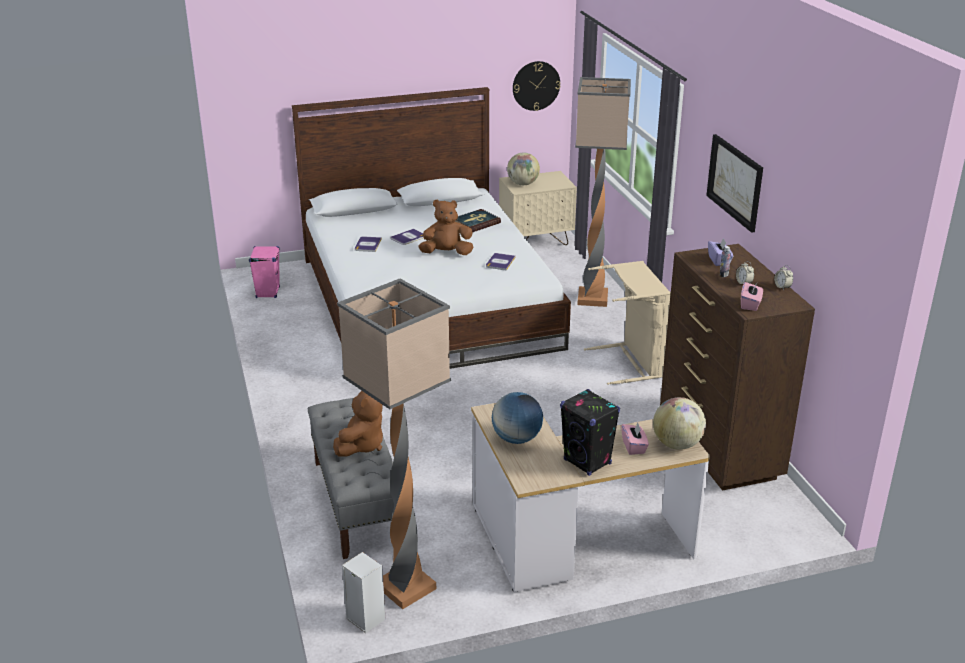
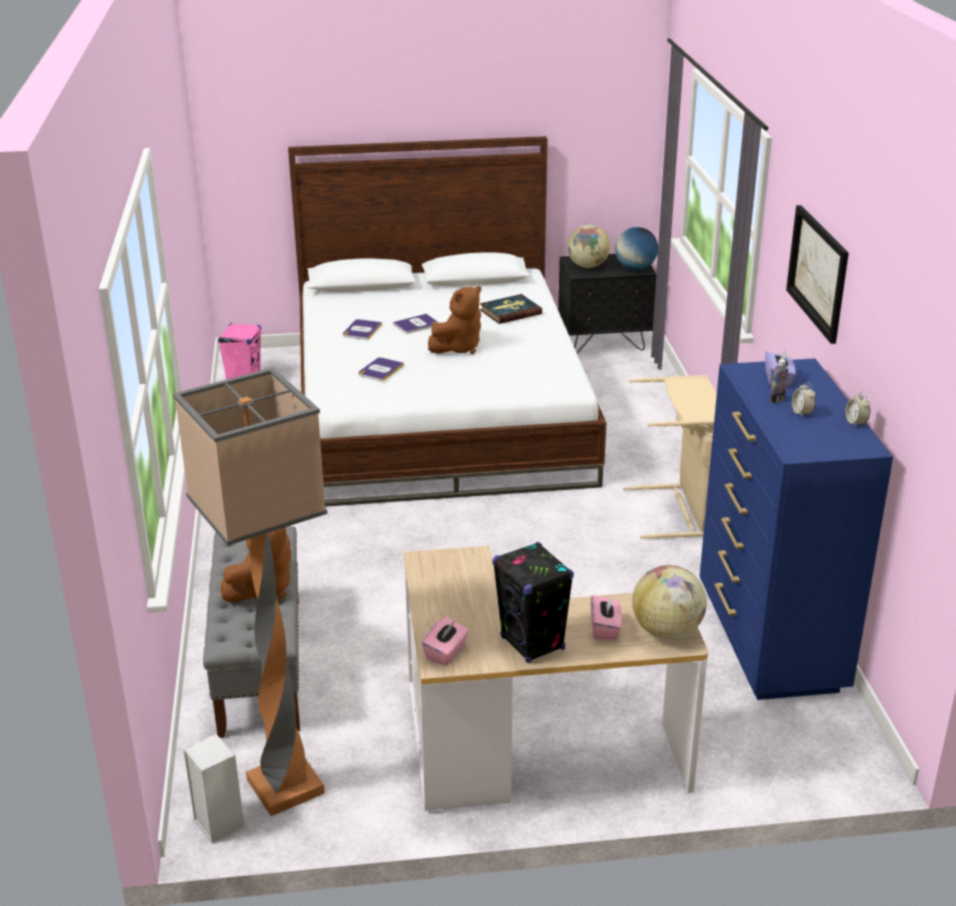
camera: 10 degrees right, 0 degrees up
(446, 253) = (458, 348): brown plush toy -> brown plush toy turned 135 degrees clockwise
(500, 262) = (523, 364): book -> book (380, 370)
(517, 439) = (448, 601): globe -> globe (635, 268)
(536, 85) = (612, 138): wall clock -> none
(536, 241) = (604, 342): beige nightstand -> black nightstand
(593, 298) = (657, 422): floor lamp -> none
(718, 449) = (768, 641): brown dresser -> blue dresser
(750, 304) = (800, 443): pink tissue box -> pink tissue box (446, 653)

